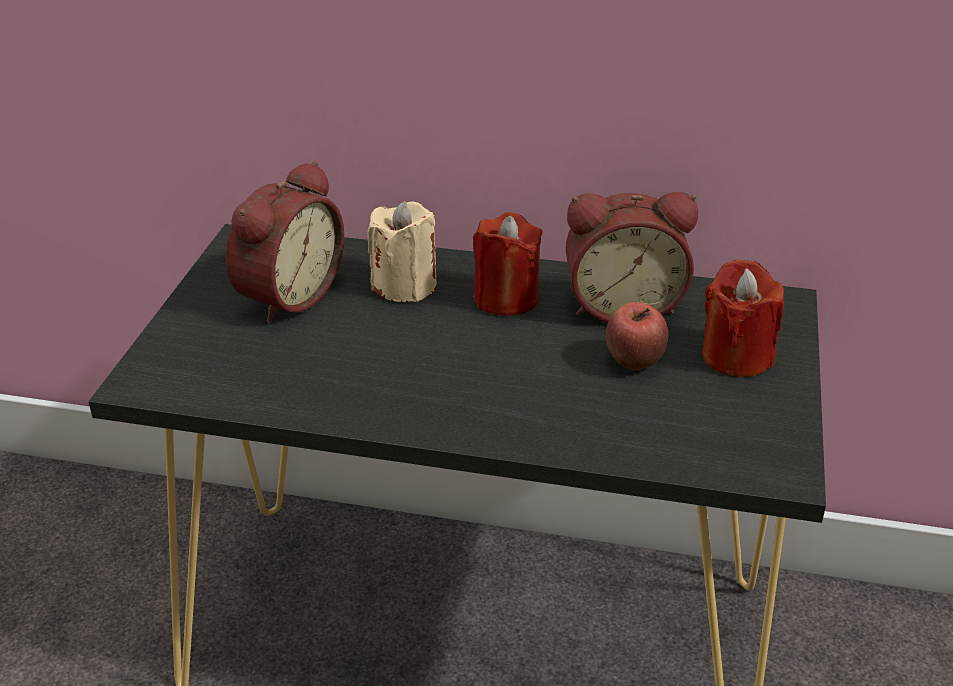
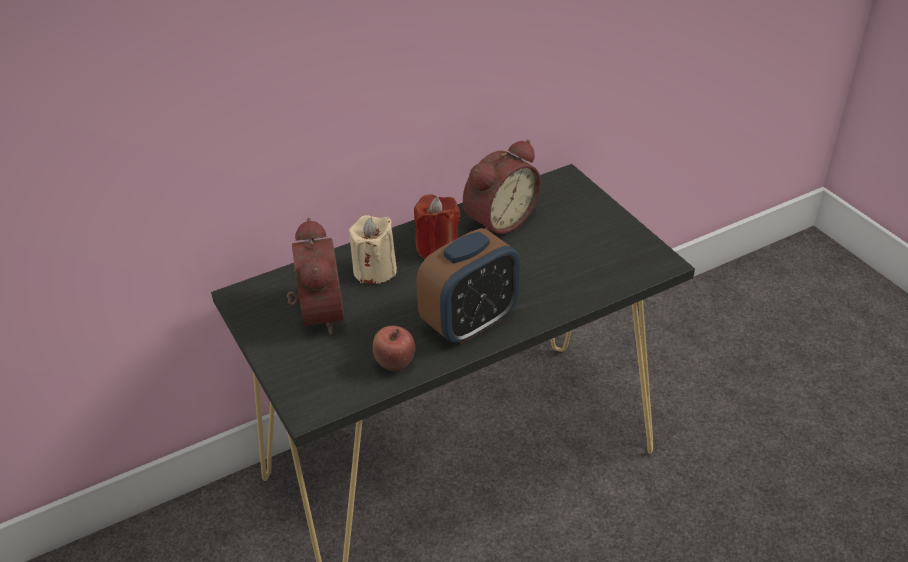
camera: 40 degrees left, 5 degrees up
(426, 396) = (470, 322): none -> alarm clock
(634, 363) = (541, 248): apple -> apple (395, 364)
(736, 356) = (580, 218): red candle -> none

